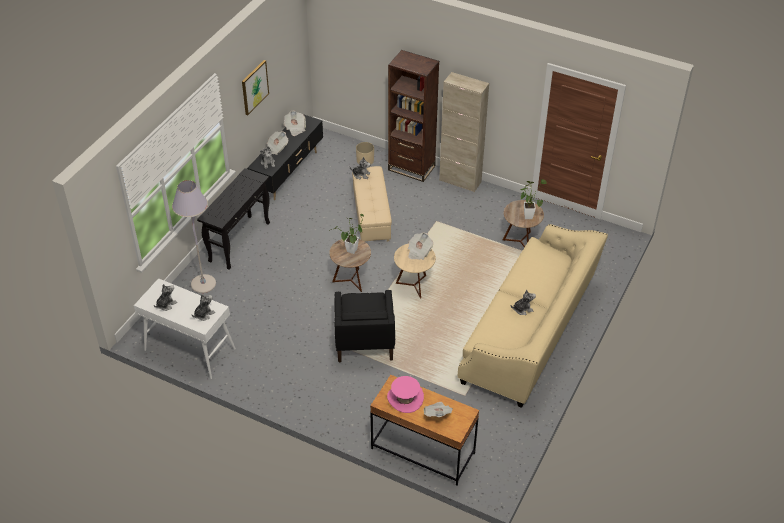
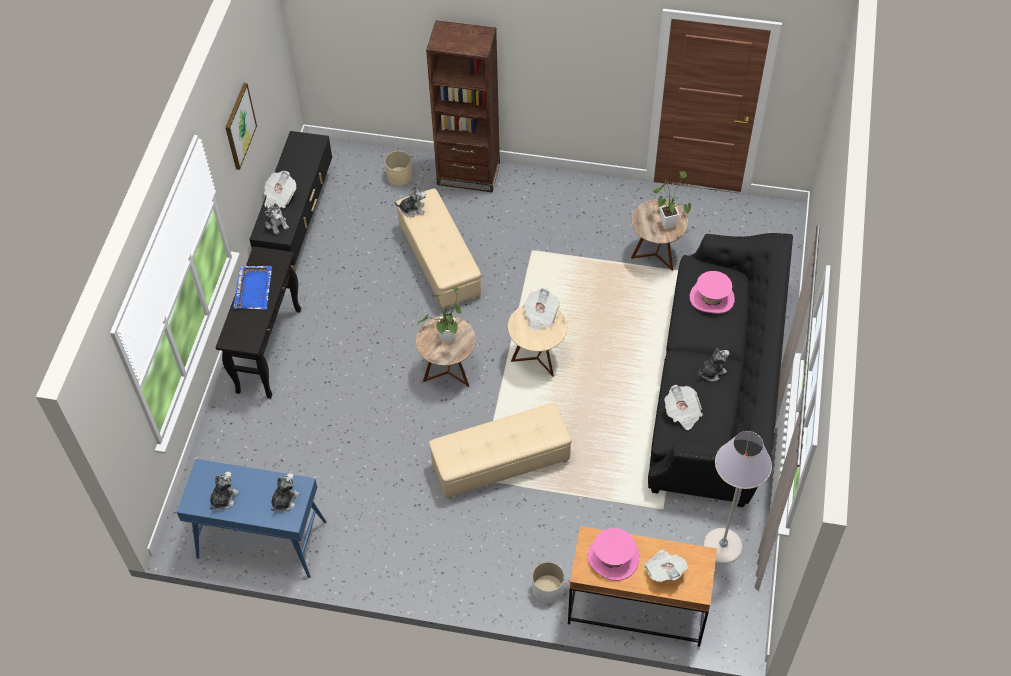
camera: 15 degrees left, 10 degrees up
(189, 349) = (261, 540): white console table -> blue console table
(203, 284) = (242, 431): grey floor lamp -> grey floor lamp (722, 546)
(235, 191) = (253, 288): none -> blue tray
(295, 128) = (295, 158): newspaper -> newspaper (682, 413)
(364, 342) = (500, 463): black armchair -> beige ottoman
(366, 424) = (548, 588): none -> white planter
(460, 181) = (542, 179): beige cabinet -> none
(530, 332) = (715, 390): beige sofa -> black sofa
(540, 265) = (712, 298): none -> pink hat

